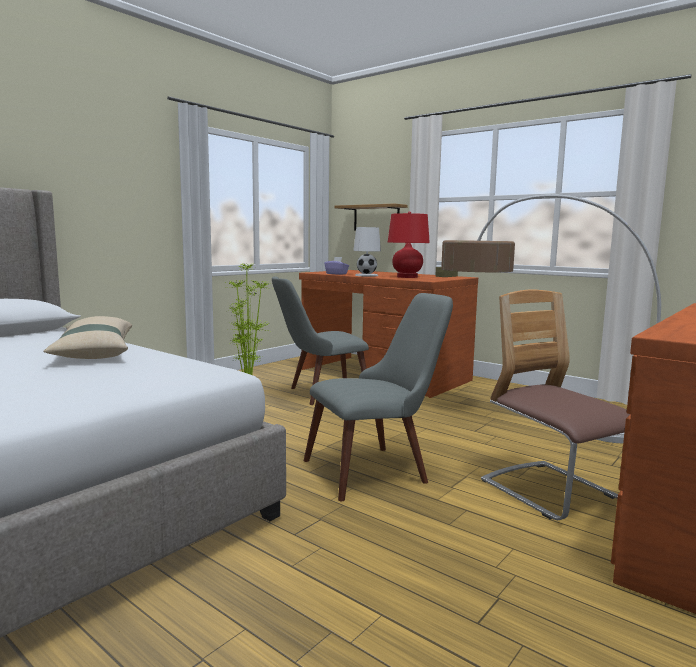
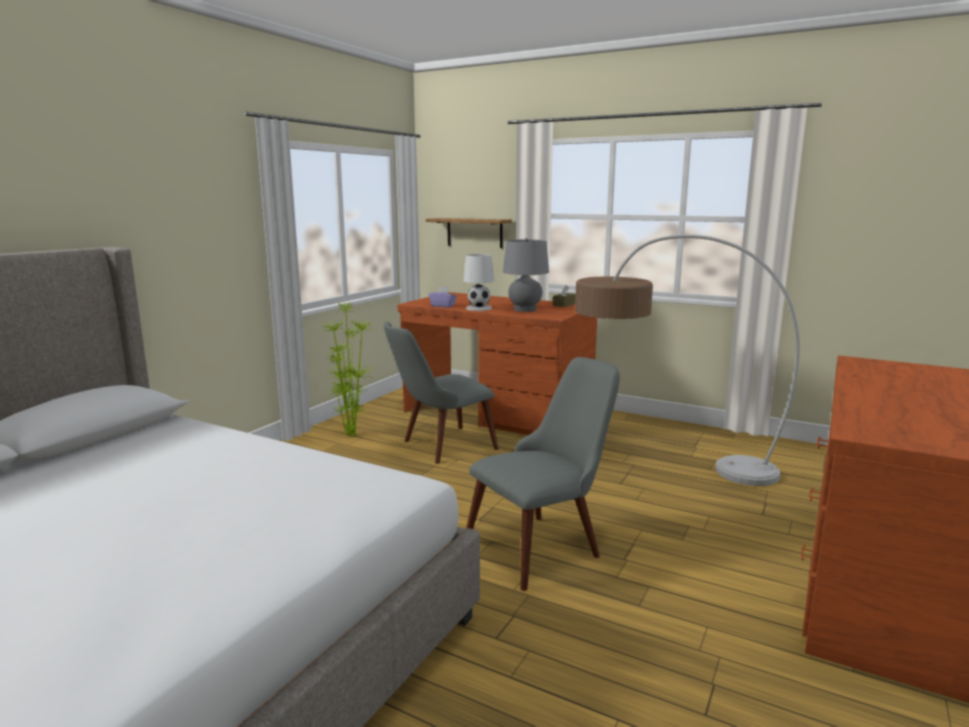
camera: 10 degrees left, 5 degrees up
(94, 351) = (244, 459): beige pillow -> none
(407, 277) = (525, 309): red table lamp -> grey table lamp
(552, 492) = (719, 554): chair -> none

